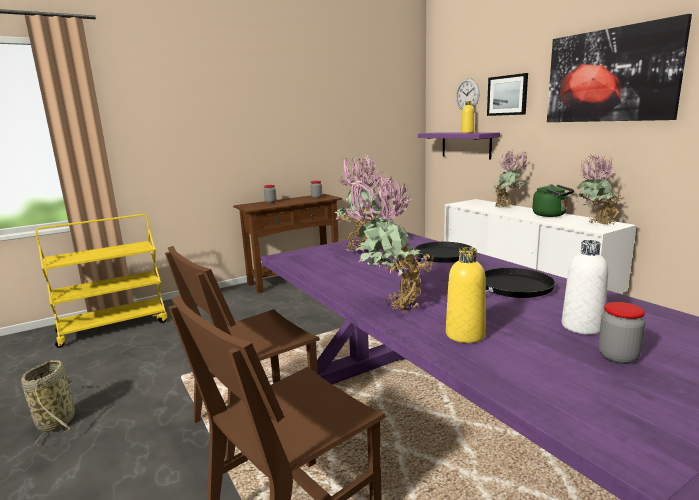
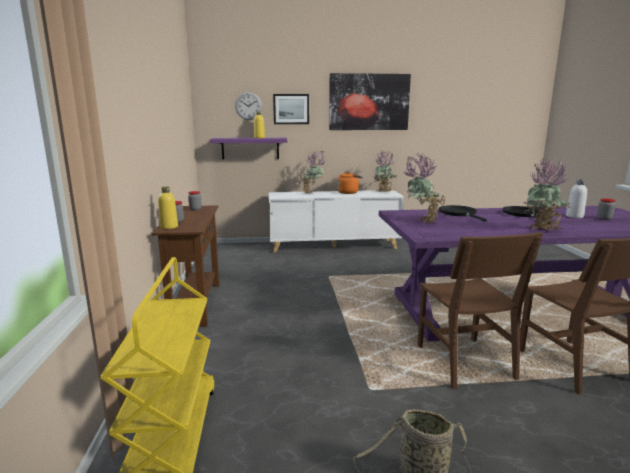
camera: 65 degrees left, 0 degrees up
(465, 335) = (584, 228): yellow bottle -> yellow bottle (169, 227)
(551, 215) = (349, 192): green kettle -> orange kettle

